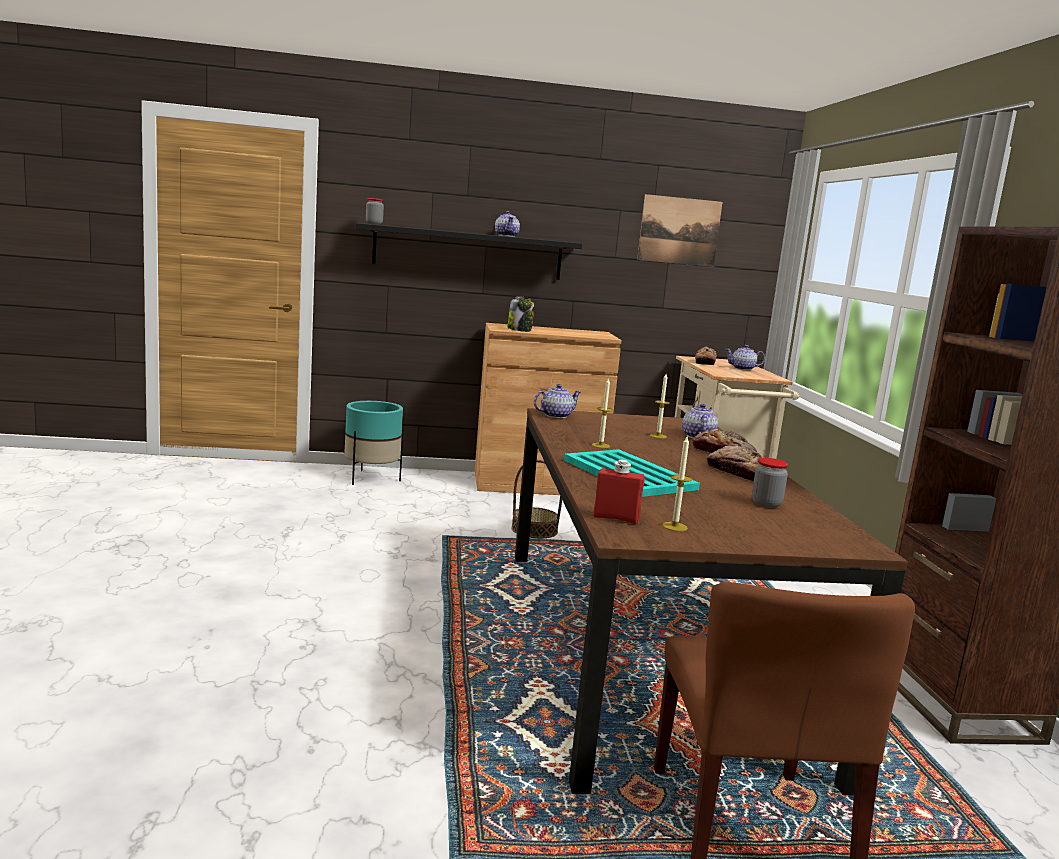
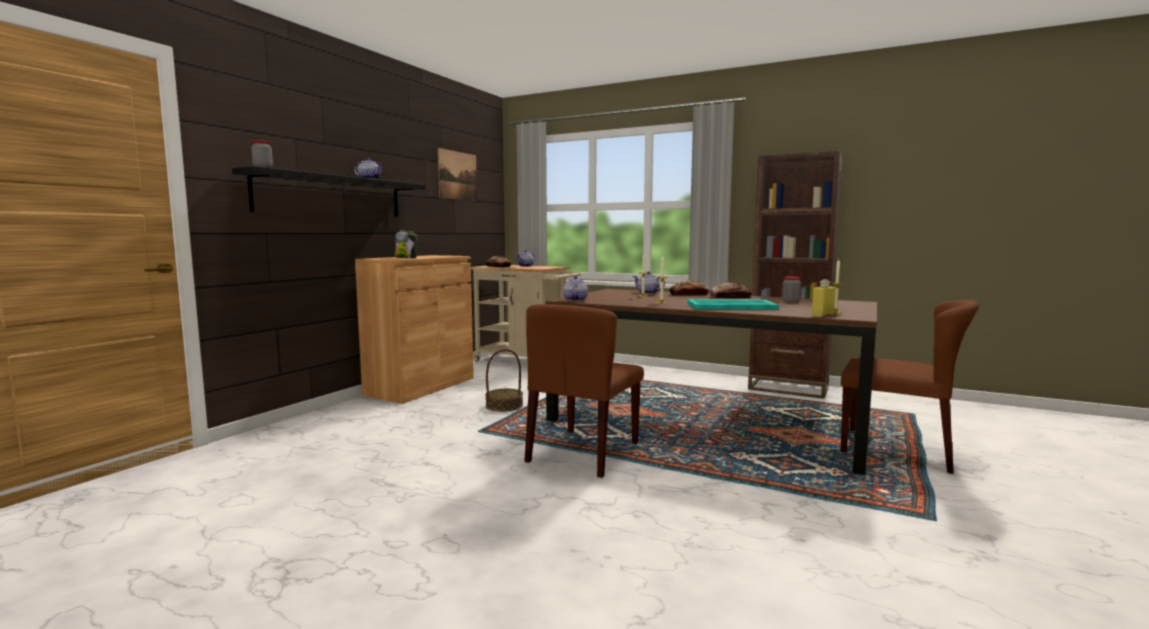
camera: 55 degrees left, 5 degrees down
(371, 478) = (307, 428): turquoise planter -> none
(442, 594) = (583, 453): none -> brown chair
(616, 518) = (822, 315): red bottle -> yellow bottle

